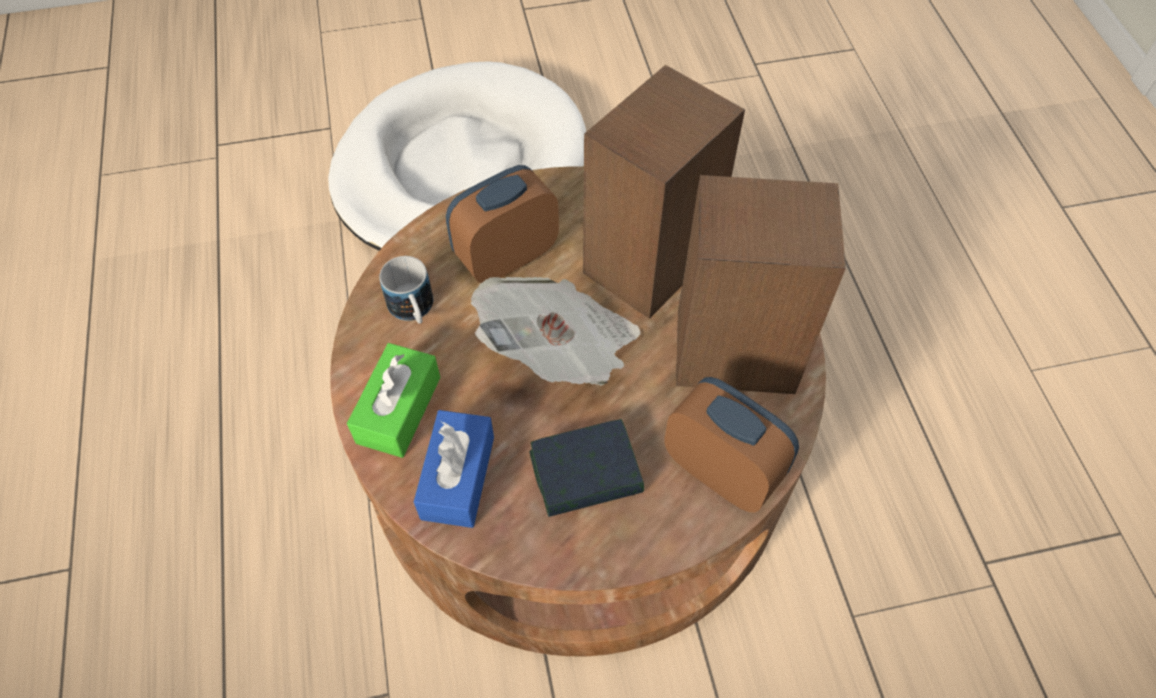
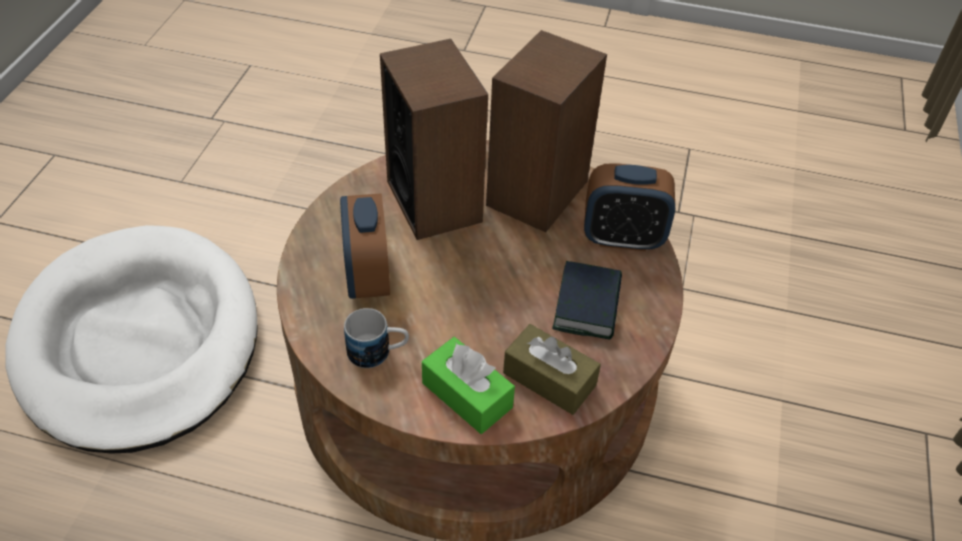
camera: 65 degrees left, 10 degrees down
(458, 477) = (549, 379): blue tissue box -> brown tissue box
(560, 350) = (476, 279): newspaper -> none
(722, 470) = (622, 238): alarm clock -> alarm clock turned 150 degrees counterclockwise

